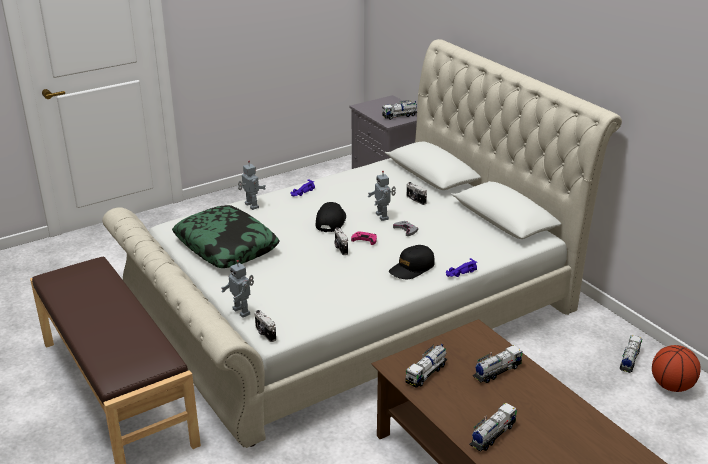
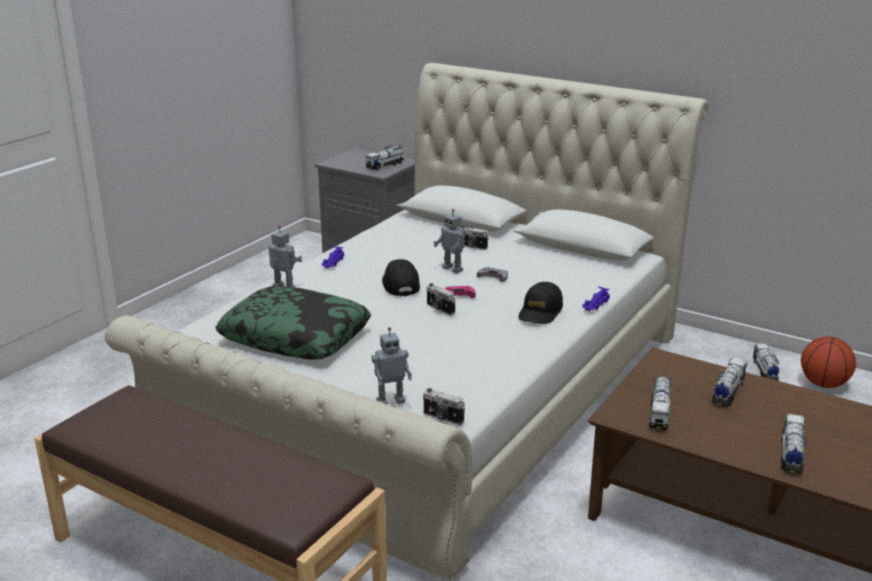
camera: 25 degrees left, 5 degrees down
(242, 311) = (390, 401): toy robot -> toy robot turned 45 degrees counterclockwise

